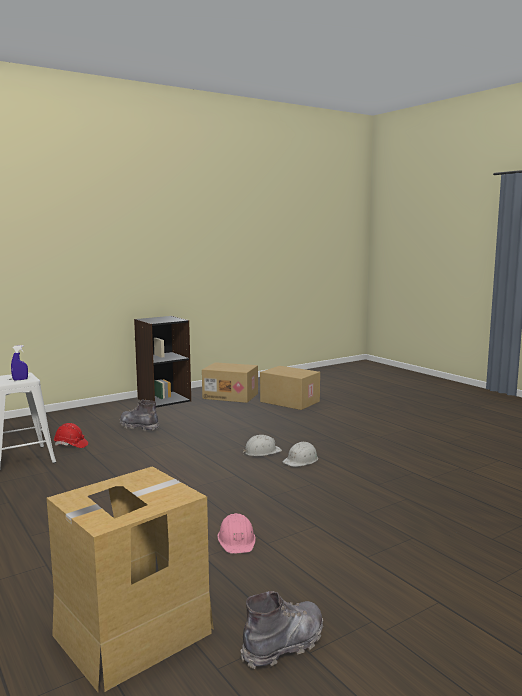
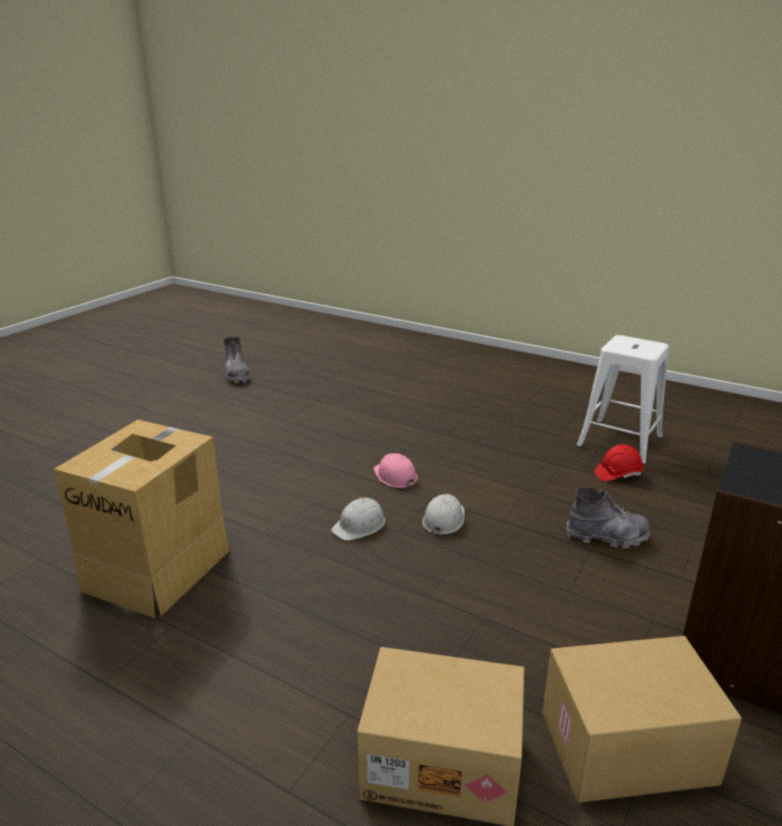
camera: 155 degrees right, 15 degrees up
(20, 379) = (620, 344): blue spray bottle -> none
(132, 632) = (321, 365): cardboard box -> cardboard box (158, 568)
(237, 540) = (301, 414): pink hard hat -> pink hard hat (395, 476)
(284, 645) = (236, 375): grey boot -> grey boot turned 45 degrees counterclockwise
(301, 460) = (293, 520): white hard hat -> white hard hat (443, 519)

